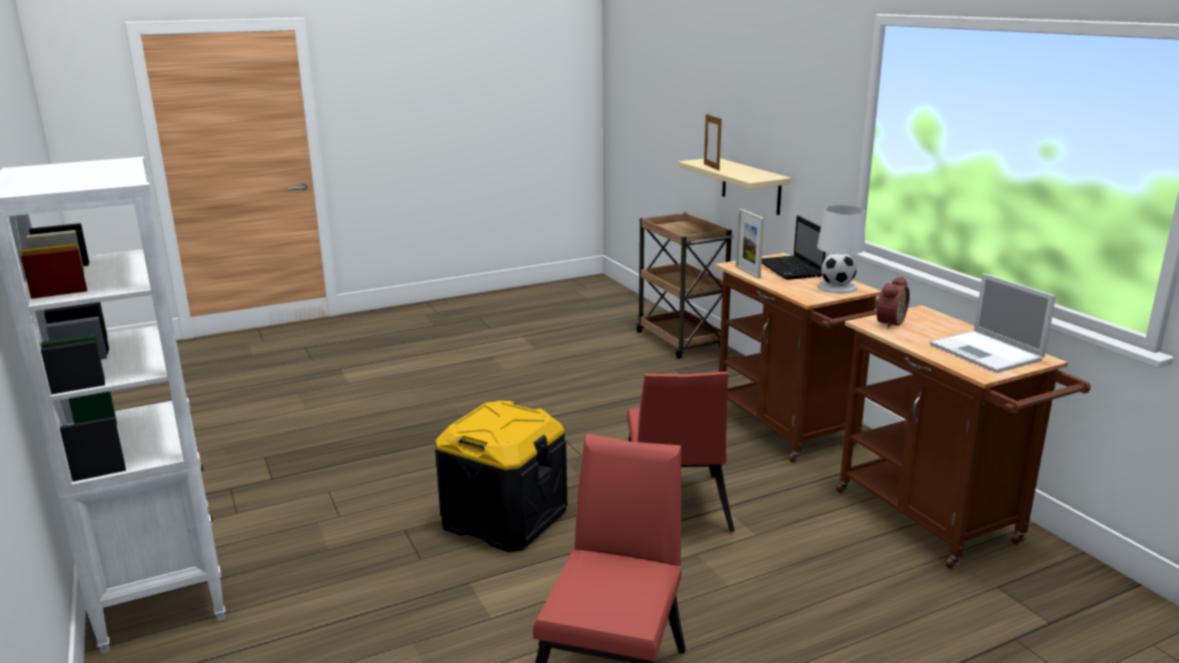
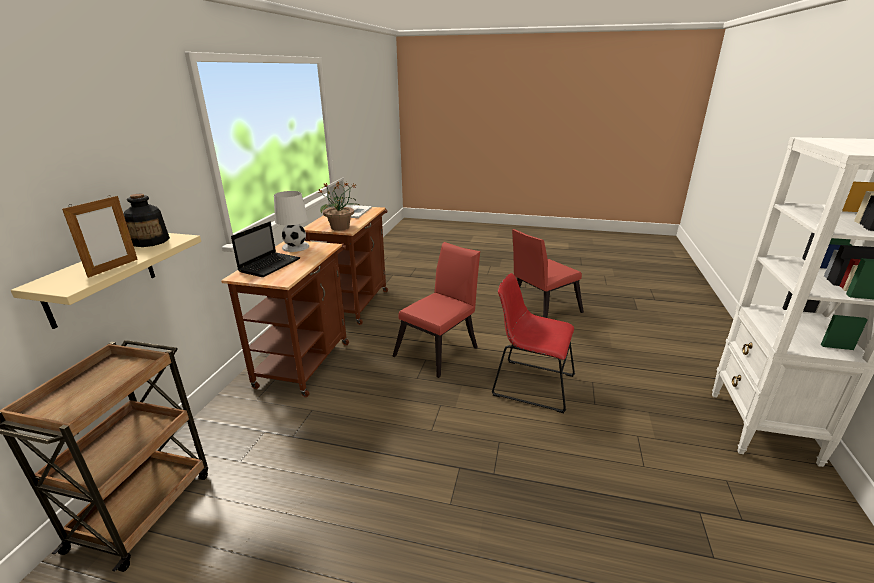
camera: 140 degrees left, 5 degrees up
(505, 518) = (529, 384): black storage box -> red chair
(747, 272) = (296, 272): picture frame -> none
(760, 175) = (151, 241): none -> bottle
(888, 322) = (340, 227): alarm clock -> potted plant

